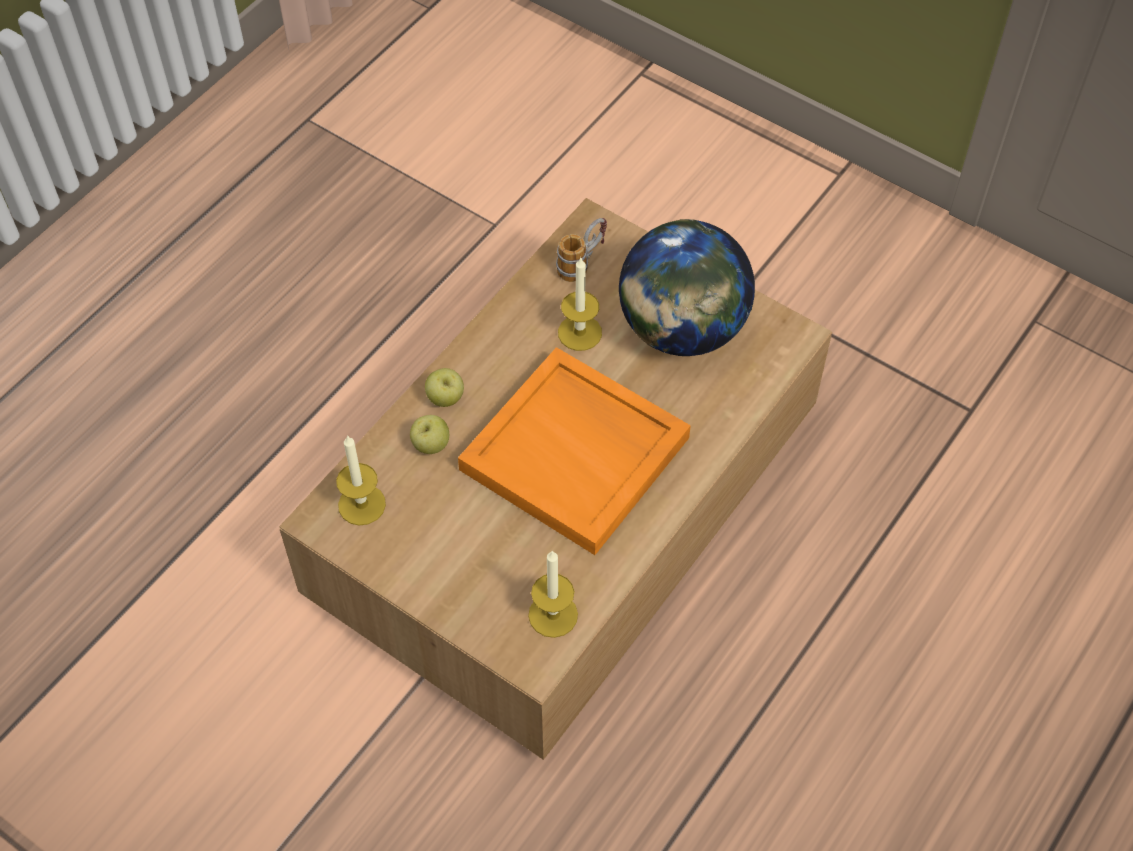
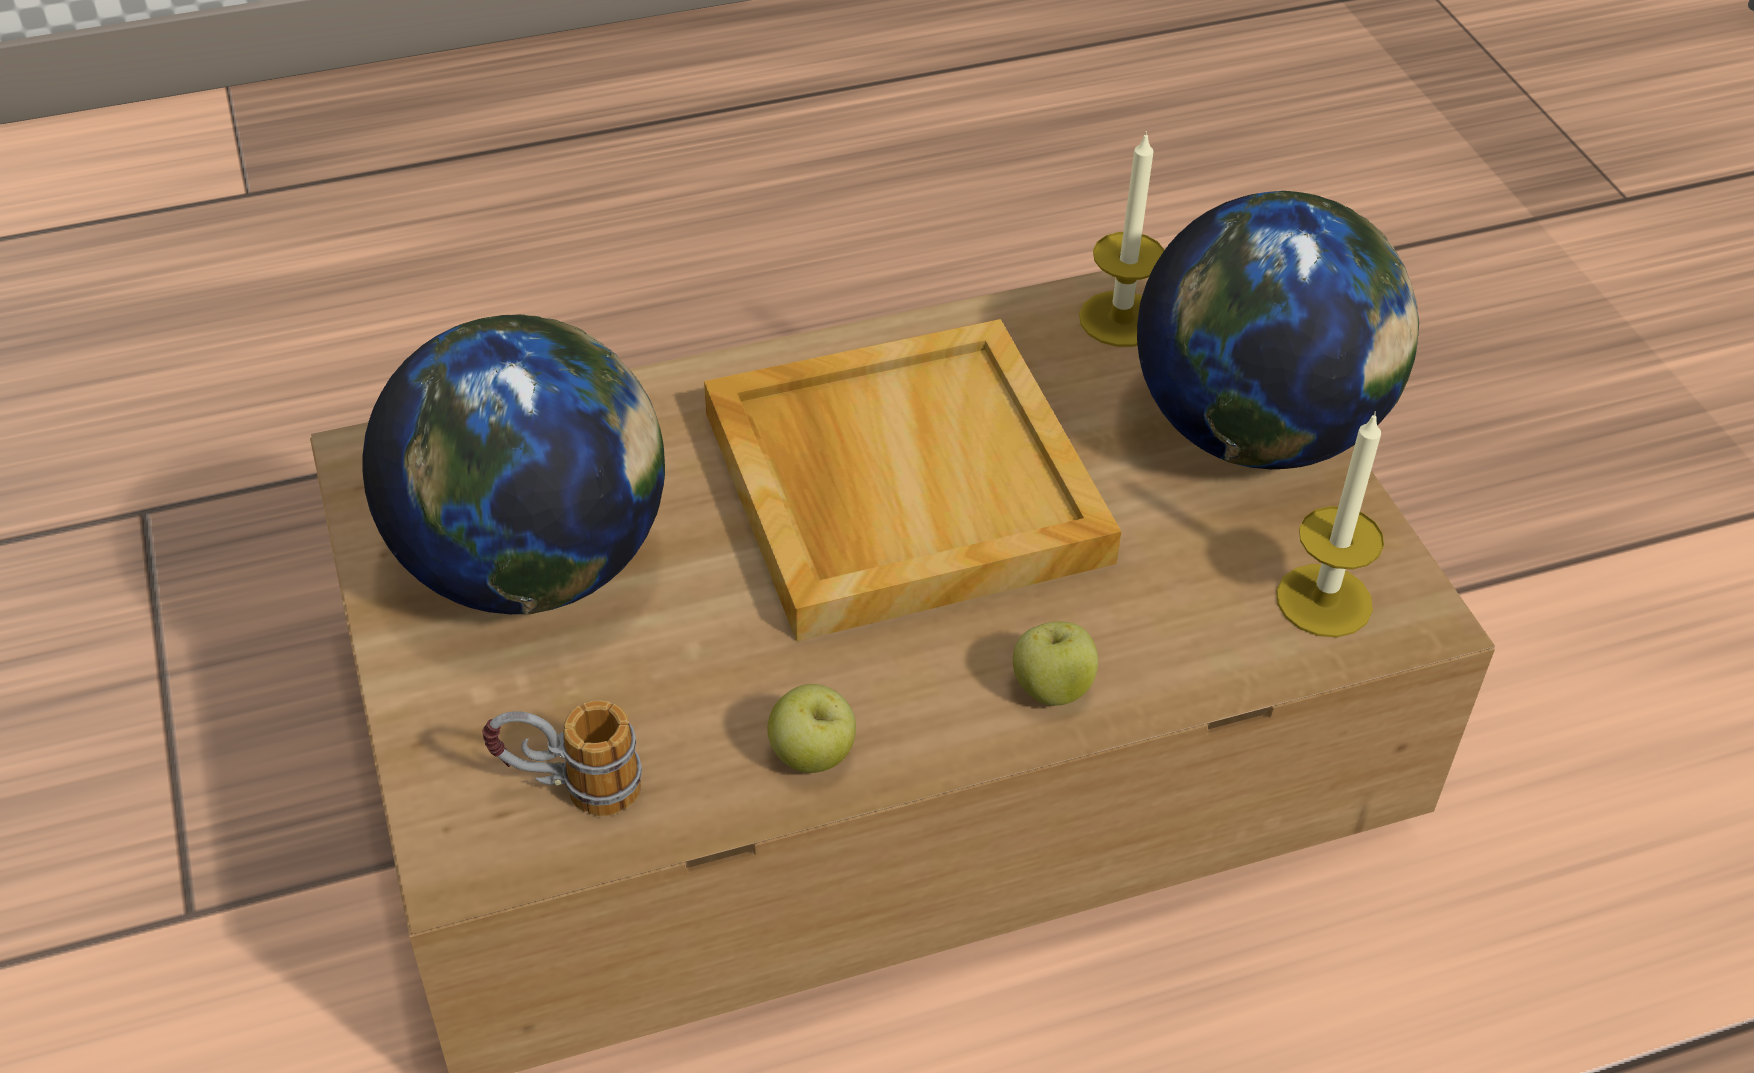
camera: 145 degrees left, 10 degrees down
(431, 445) = (1137, 626): apple -> apple (812, 755)
(443, 581) = (1255, 433): none -> globe
(577, 453) = (900, 484): orange tray -> beige tray
(579, 332) = (709, 663): candle -> none

